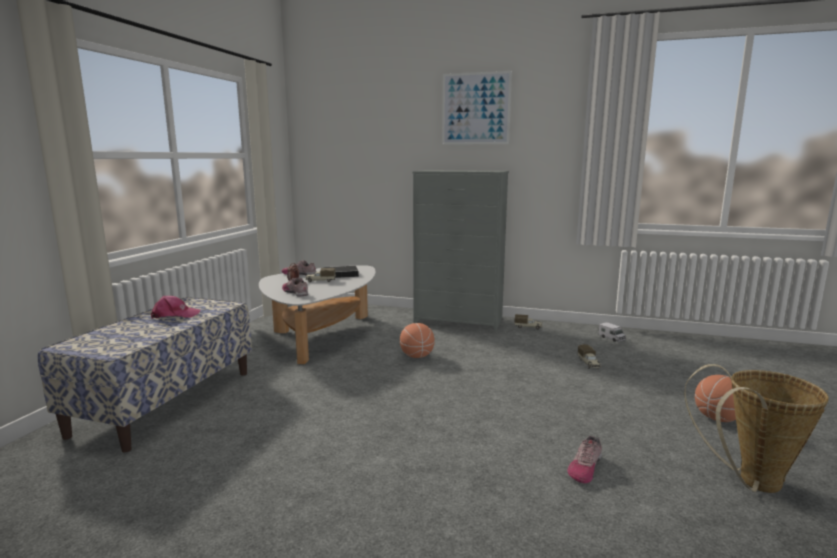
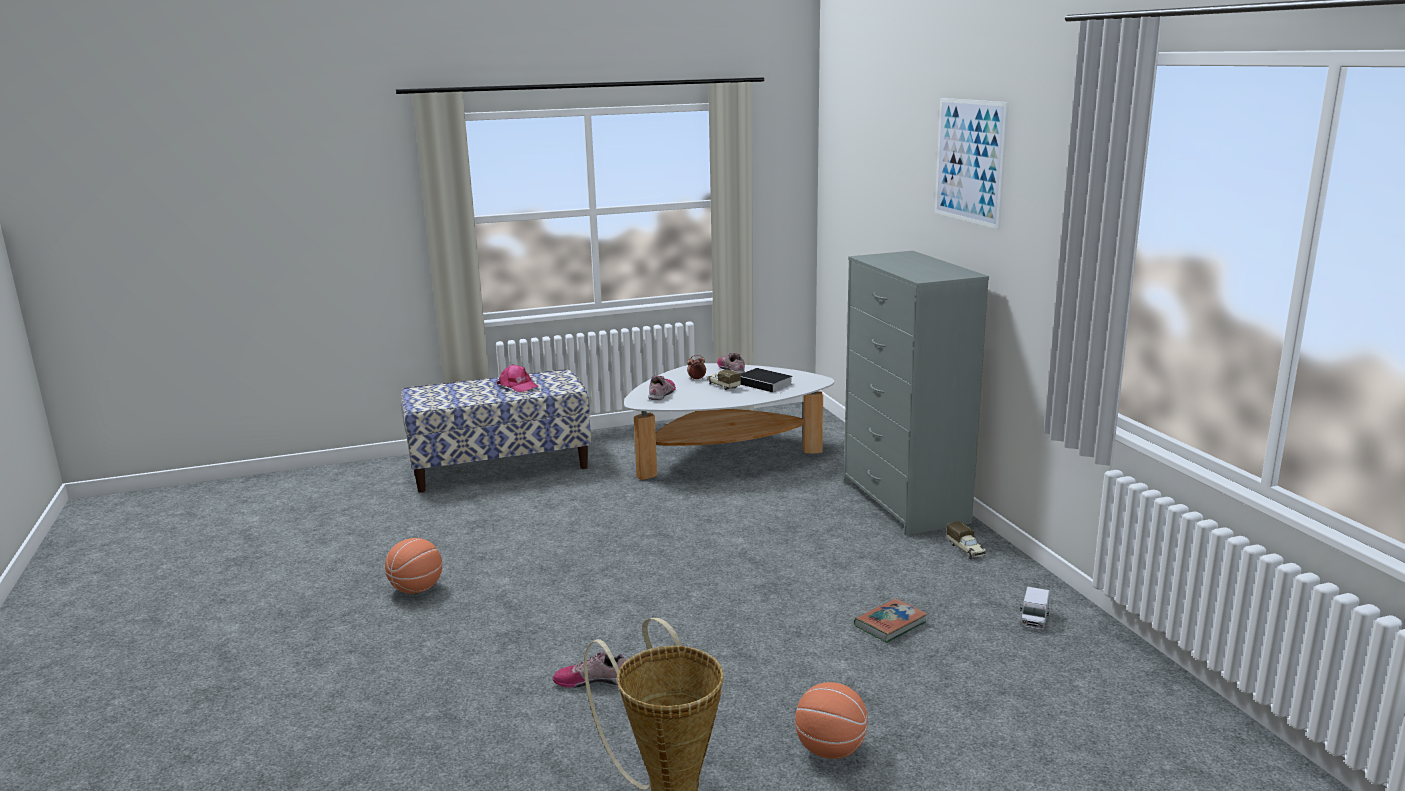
camera: 55 degrees right, 5 degrees up
(417, 356) = (743, 519): basketball -> basketball (417, 589)
(589, 364) = (890, 624): toy truck -> book

